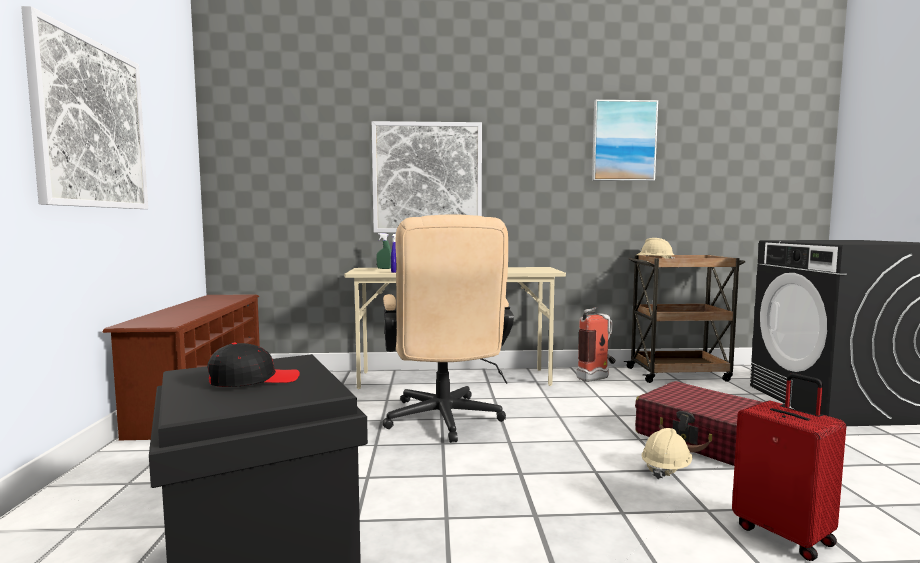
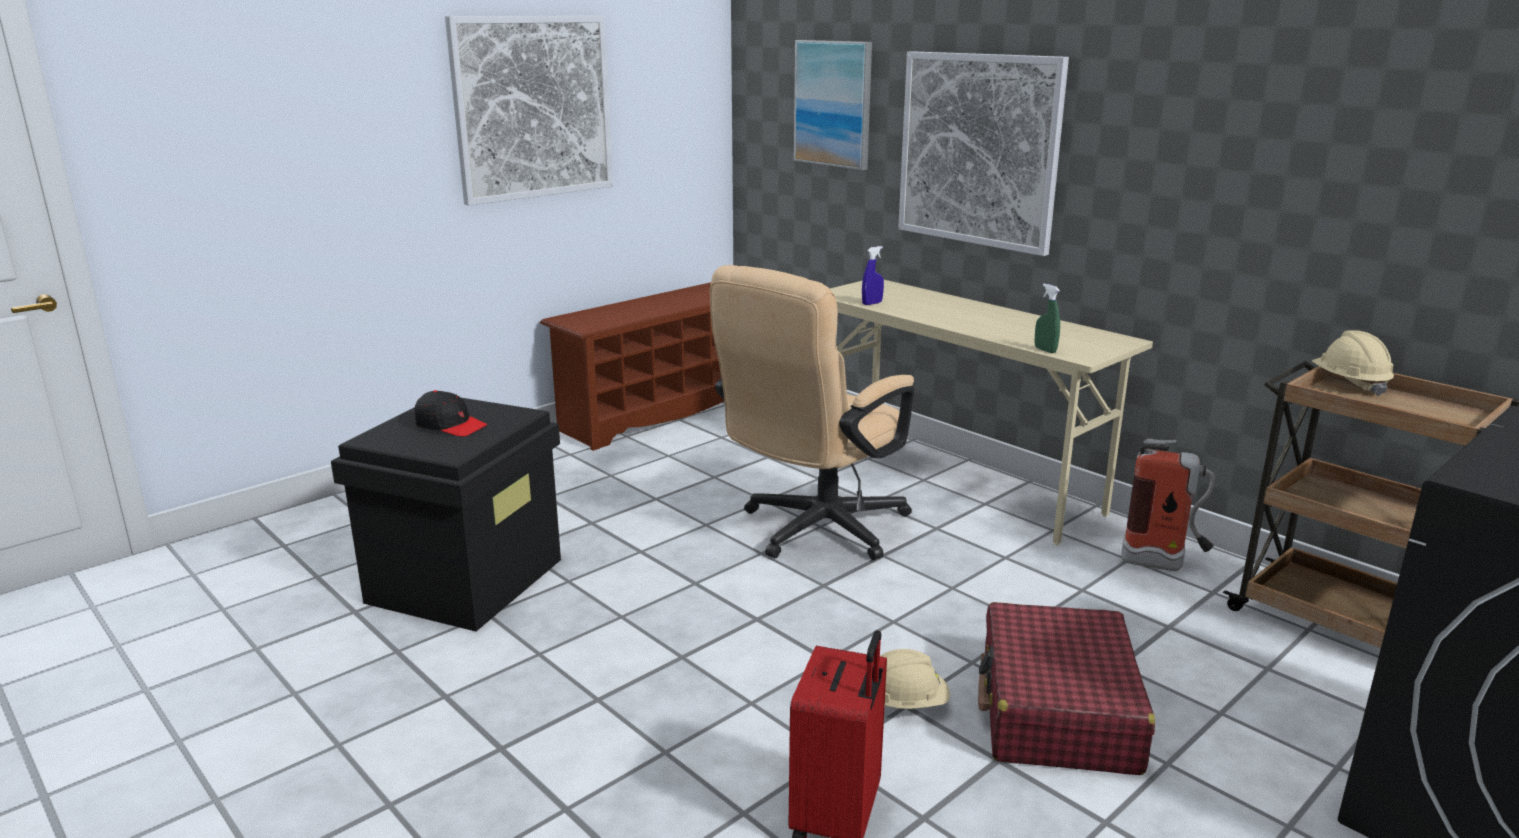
camera: 50 degrees right, 15 degrees up
(384, 268) = (895, 289): green spray bottle -> green spray bottle (1045, 350)
(623, 141) = (1348, 105): picture -> picture (833, 104)

